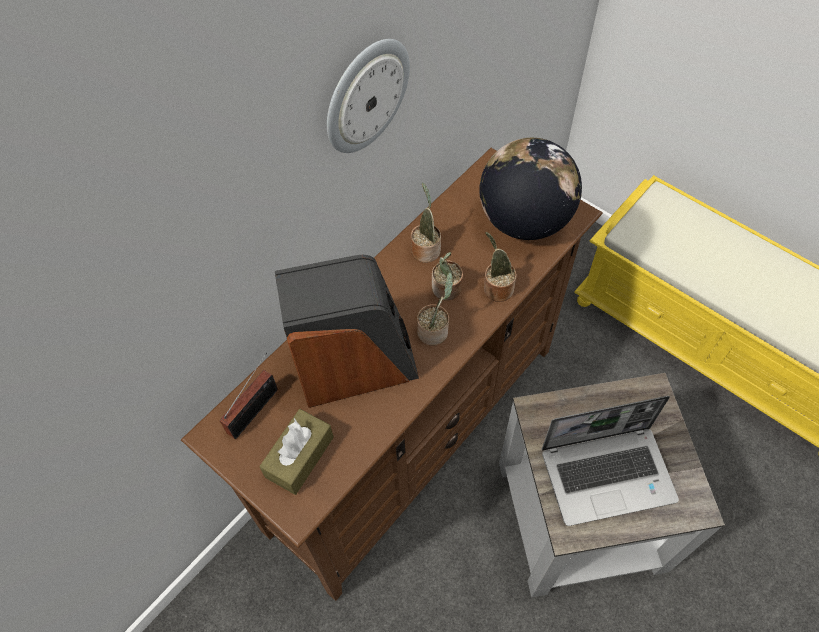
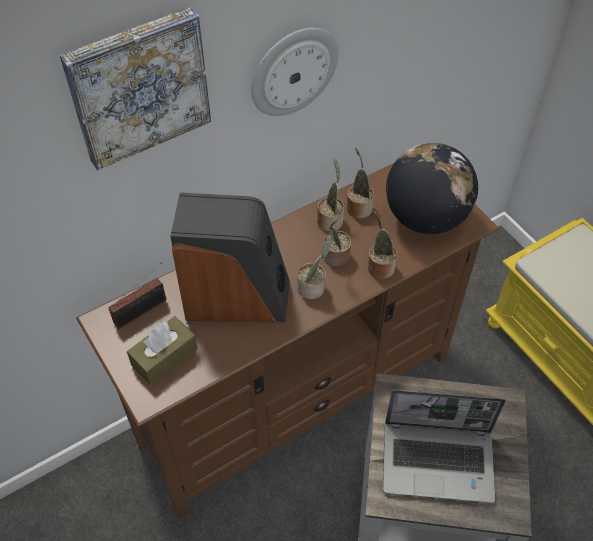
camera: 15 degrees right, 5 degrees down
(205, 161) = (138, 86): none -> picture
(450, 227) = (358, 207): none -> potted plant

